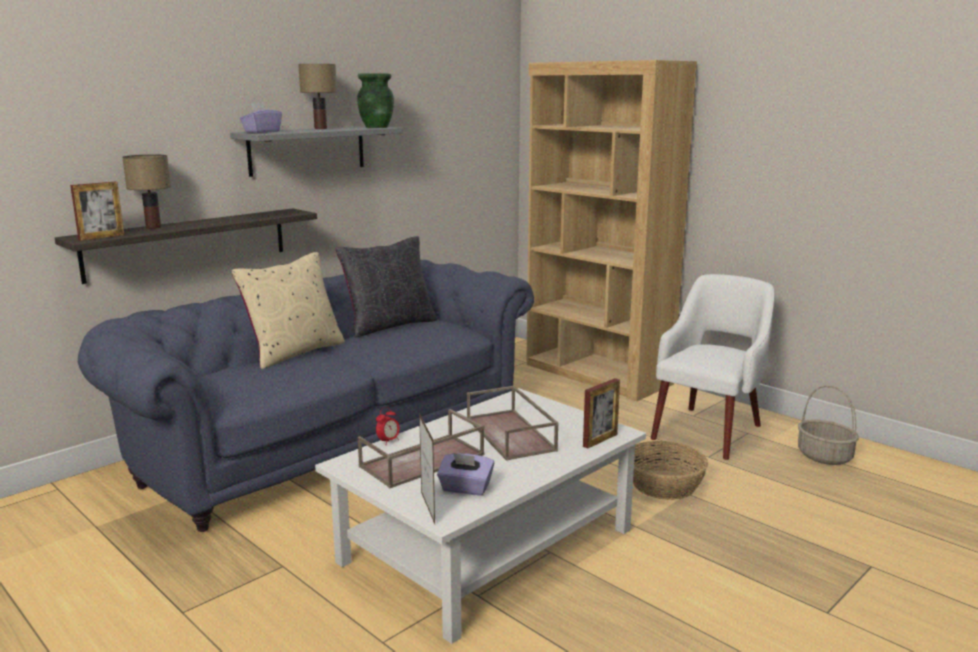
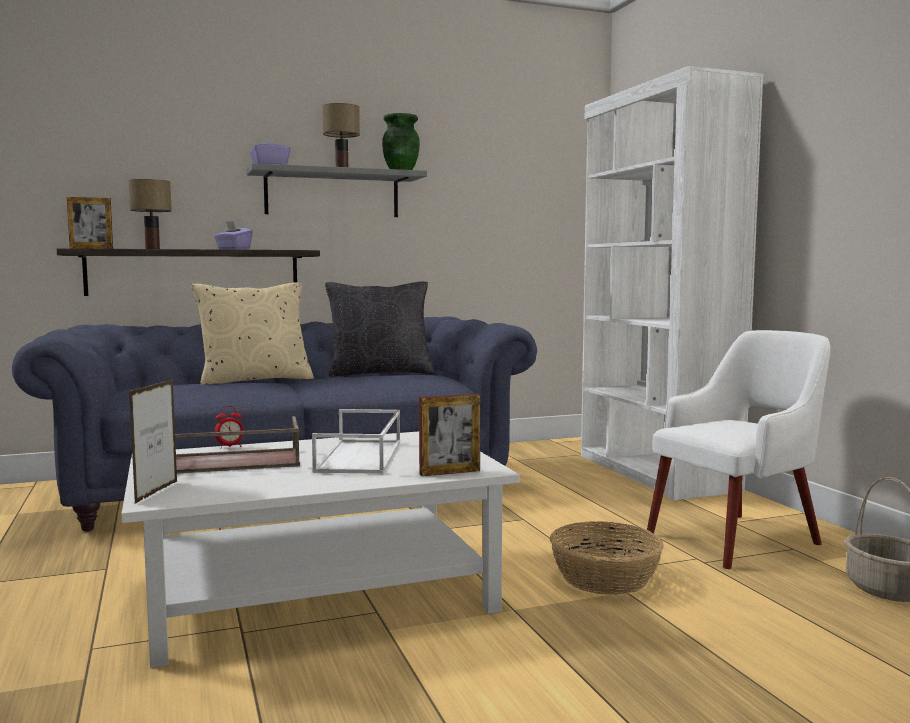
camera: 25 degrees right, 10 degrees down
(465, 488) = (225, 485): purple tissue box -> purple tissue box (233, 249)
(511, 434) = (361, 457): brown tray -> white tray
(597, 374) = (654, 473): brown bookcase -> white bookcase

